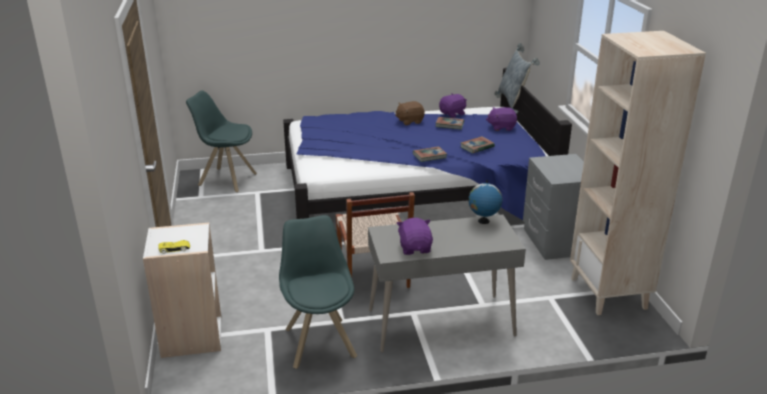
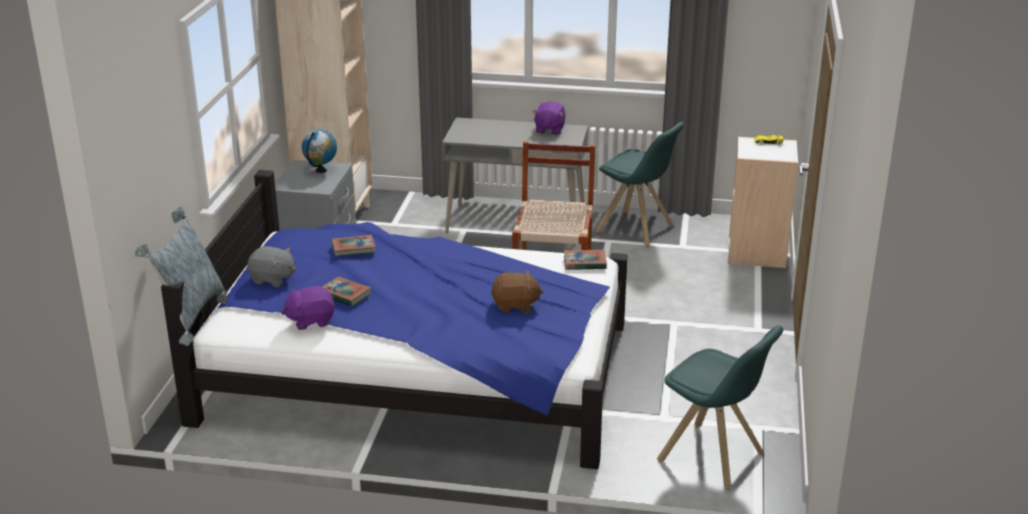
camera: 160 degrees left, 0 degrees up
(319, 342) = (636, 229): turquoise chair -> turquoise chair turned 60 degrees counterclockwise
(409, 121) = (397, 316): brown plush toy -> brown plush toy (515, 306)
(429, 156) = (431, 245): book -> book (584, 263)
(483, 221) = (467, 139): globe -> globe (321, 170)
(501, 127) = (272, 279): purple plush toy -> grey plush toy

